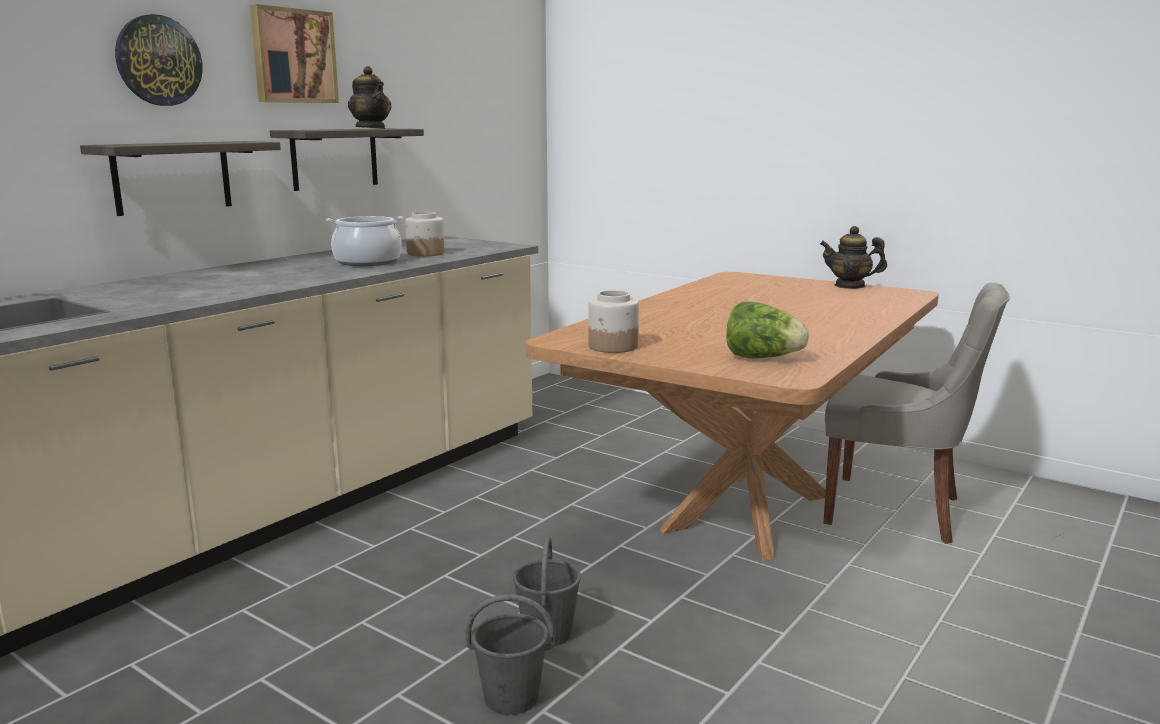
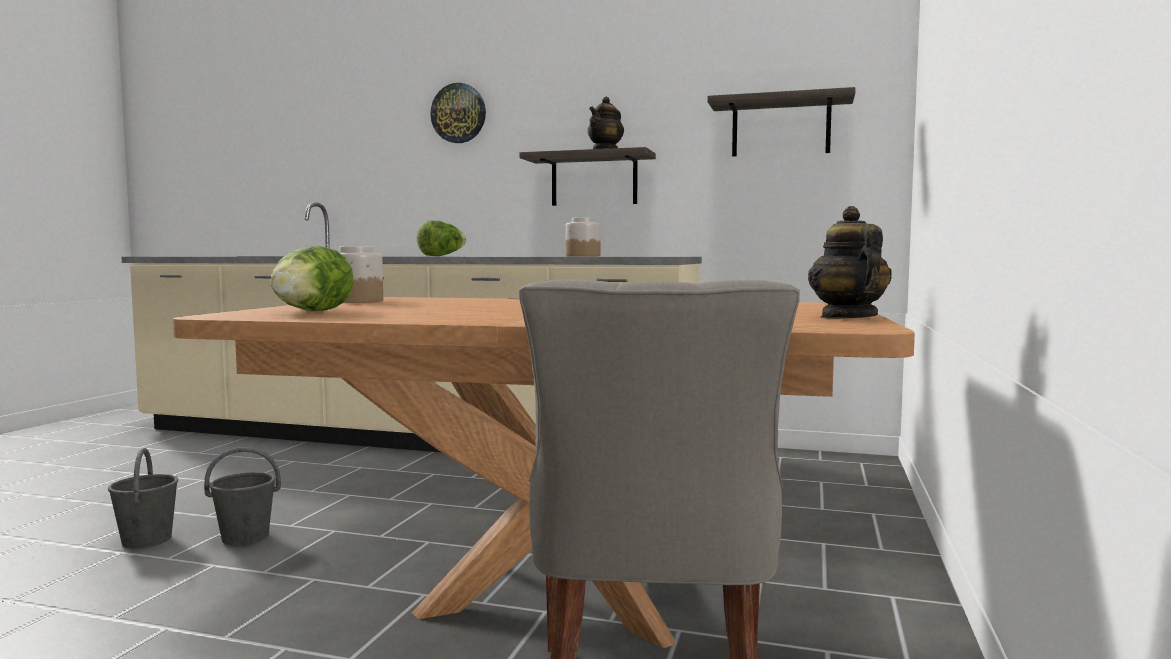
camera: 70 degrees right, 10 degrees down
(172, 177) = (460, 191): shelf -> shelf (780, 128)
(284, 277) = (441, 256): none -> lettuce
(293, 56) = (561, 99): picture -> none
(368, 262) = (523, 256): cooking pot -> none

